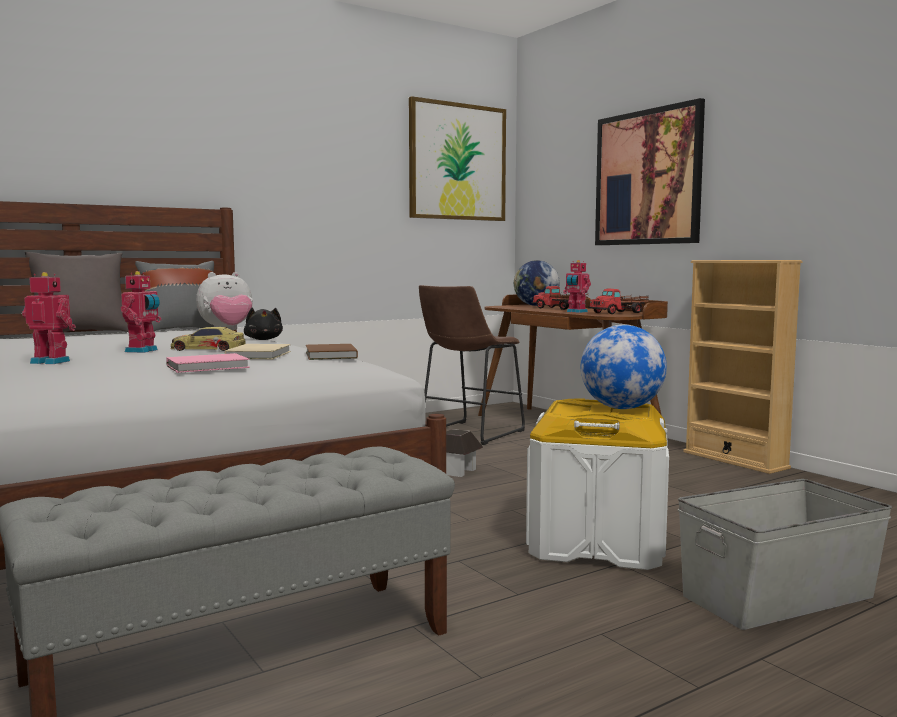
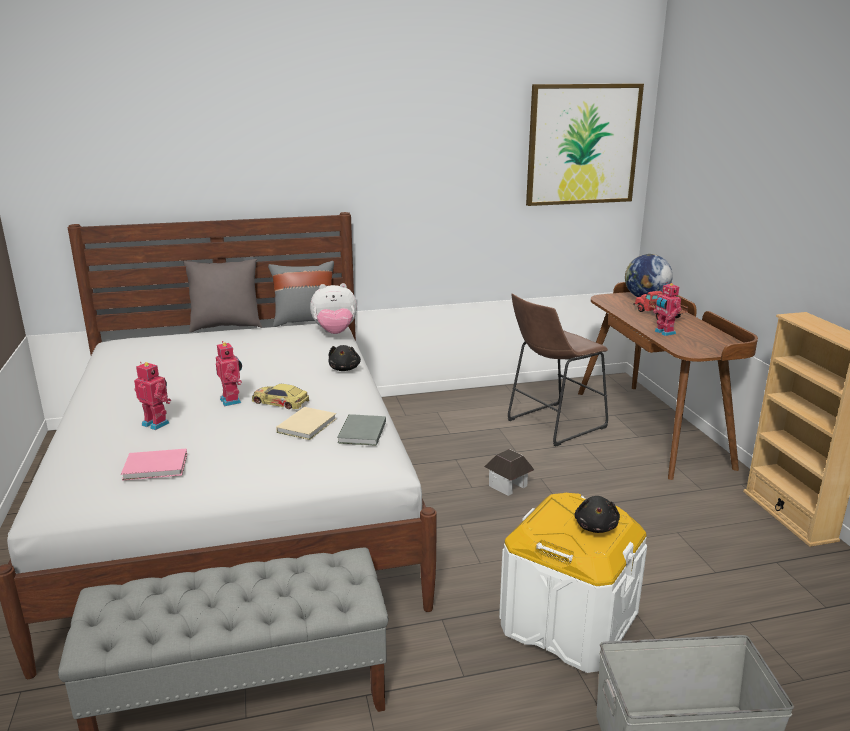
camera: 20 degrees right, 15 degrees up
(143, 351) = (232, 400): toy robot -> toy robot turned 60 degrees counterclockwise
(210, 367) = (254, 453): pink book -> pink book (157, 467)
(330, 355) = (361, 433): brown book -> grey book
(619, 313) = (706, 342): toy truck -> none
(621, 408) = (596, 526): globe -> black plush toy
(647, 178) = (763, 200): picture -> none

